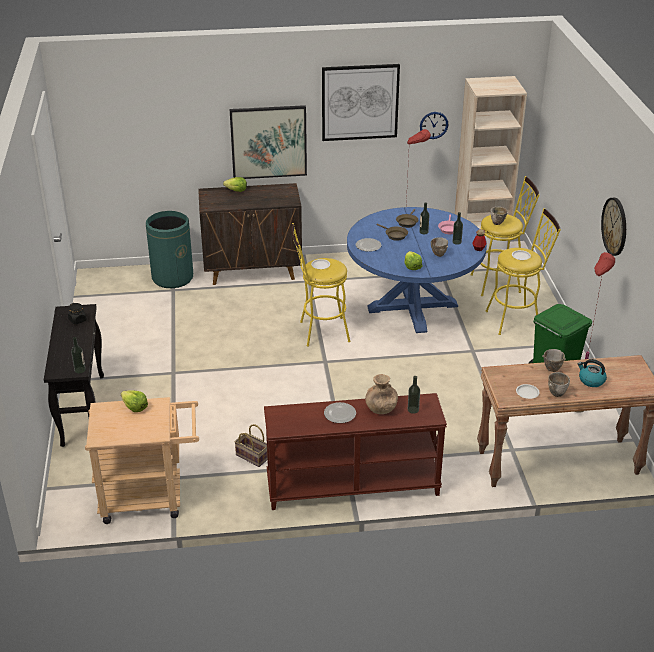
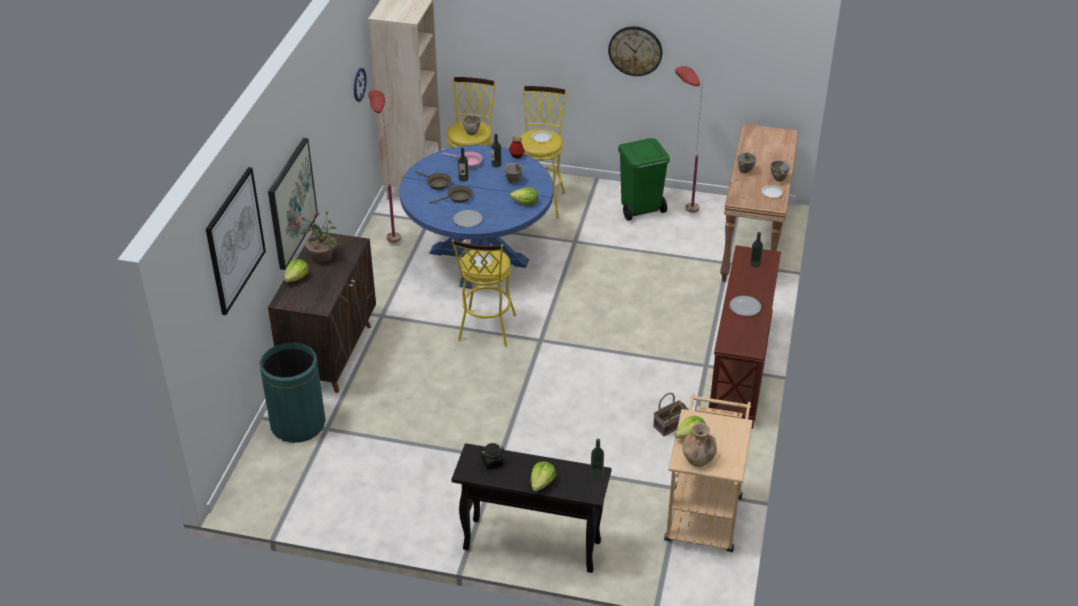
camera: 70 degrees left, 5 degrees up
(61, 346) = (542, 483): none -> lettuce
(267, 193) = (322, 256): none -> potted plant
(360, 102) = (326, 101): picture -> picture (235, 240)
(381, 409) = (746, 281): brown vase -> brown vase (698, 459)
(591, 380) = (768, 157): kettle -> none

